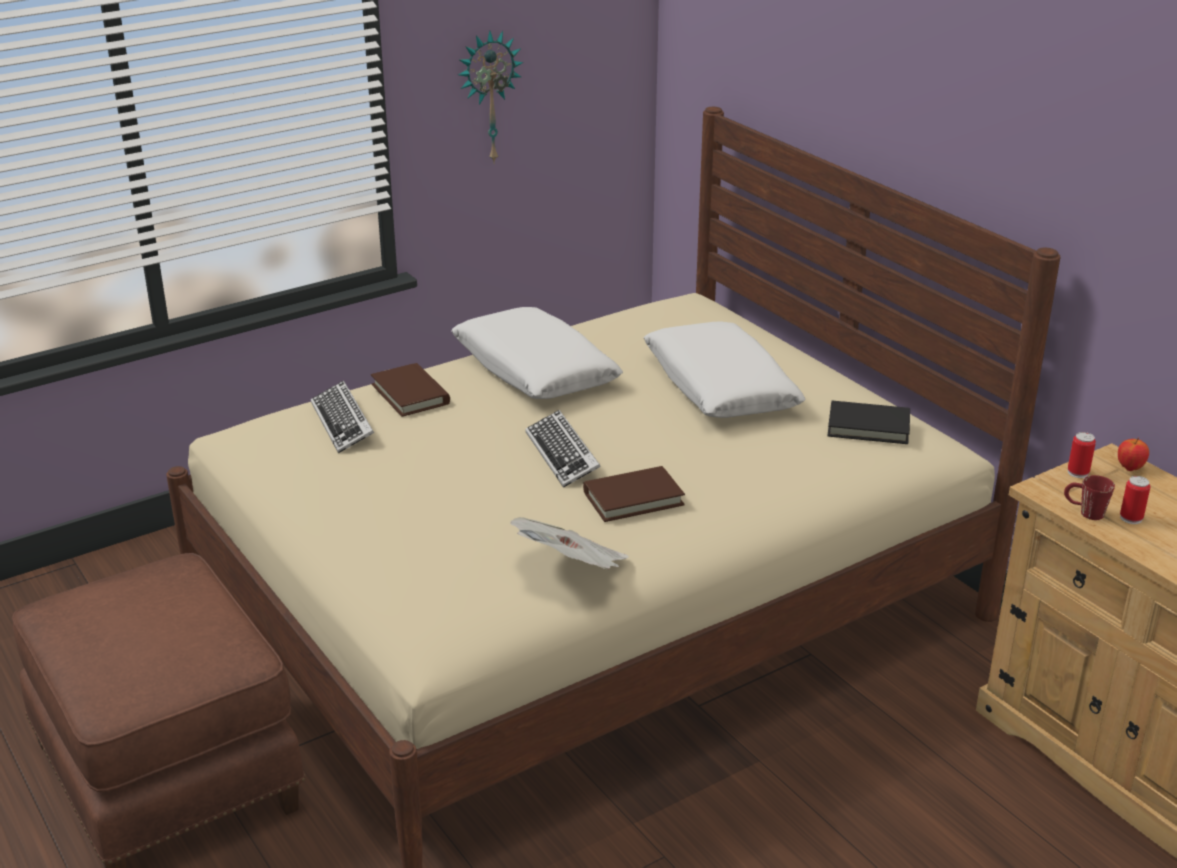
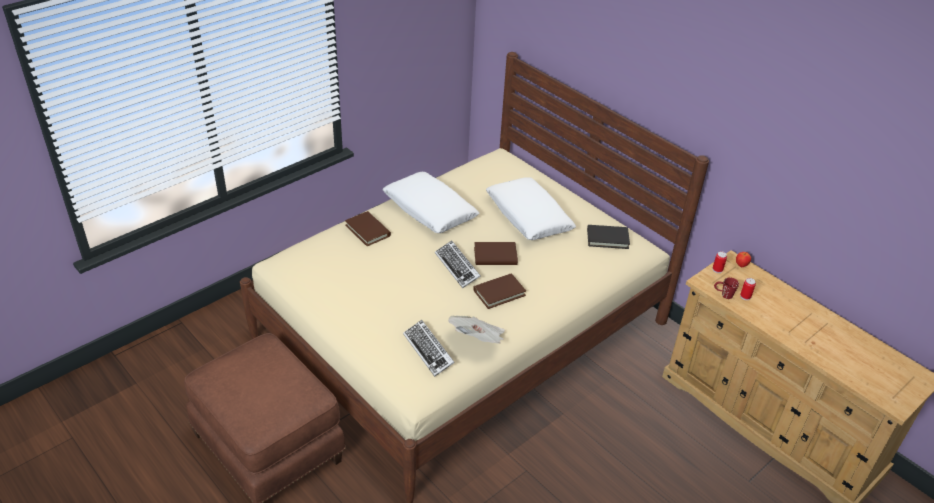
camera: 10 degrees left, 10 degrees up
(343, 423) = (336, 252): keyboard -> keyboard (428, 350)
(488, 97) = (389, 51): wall clock -> none
(640, 442) = (495, 256): none -> brown book

